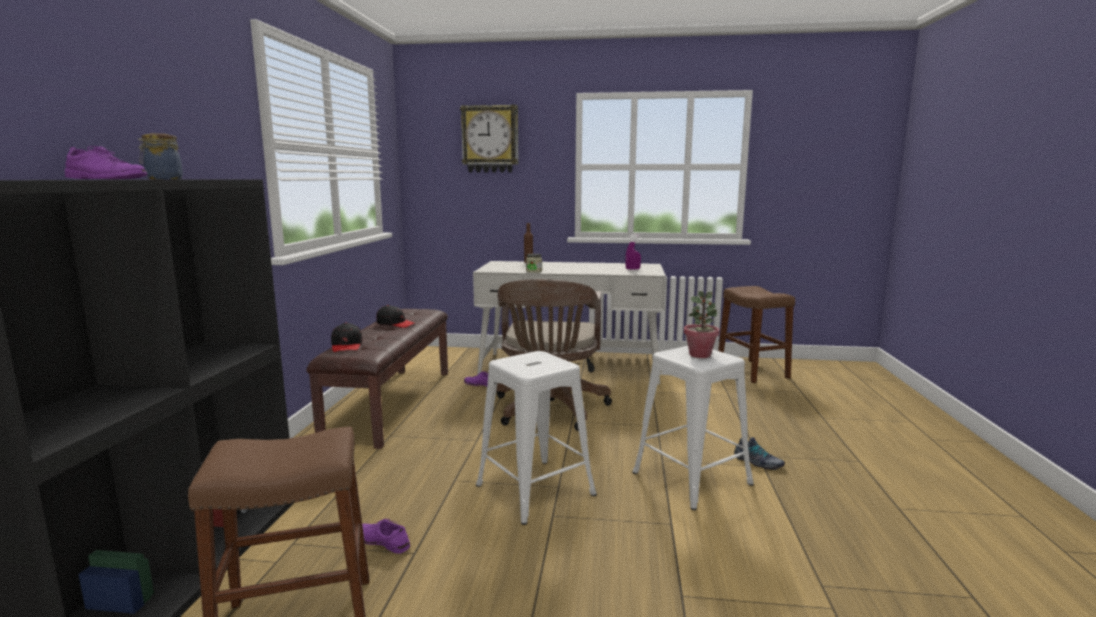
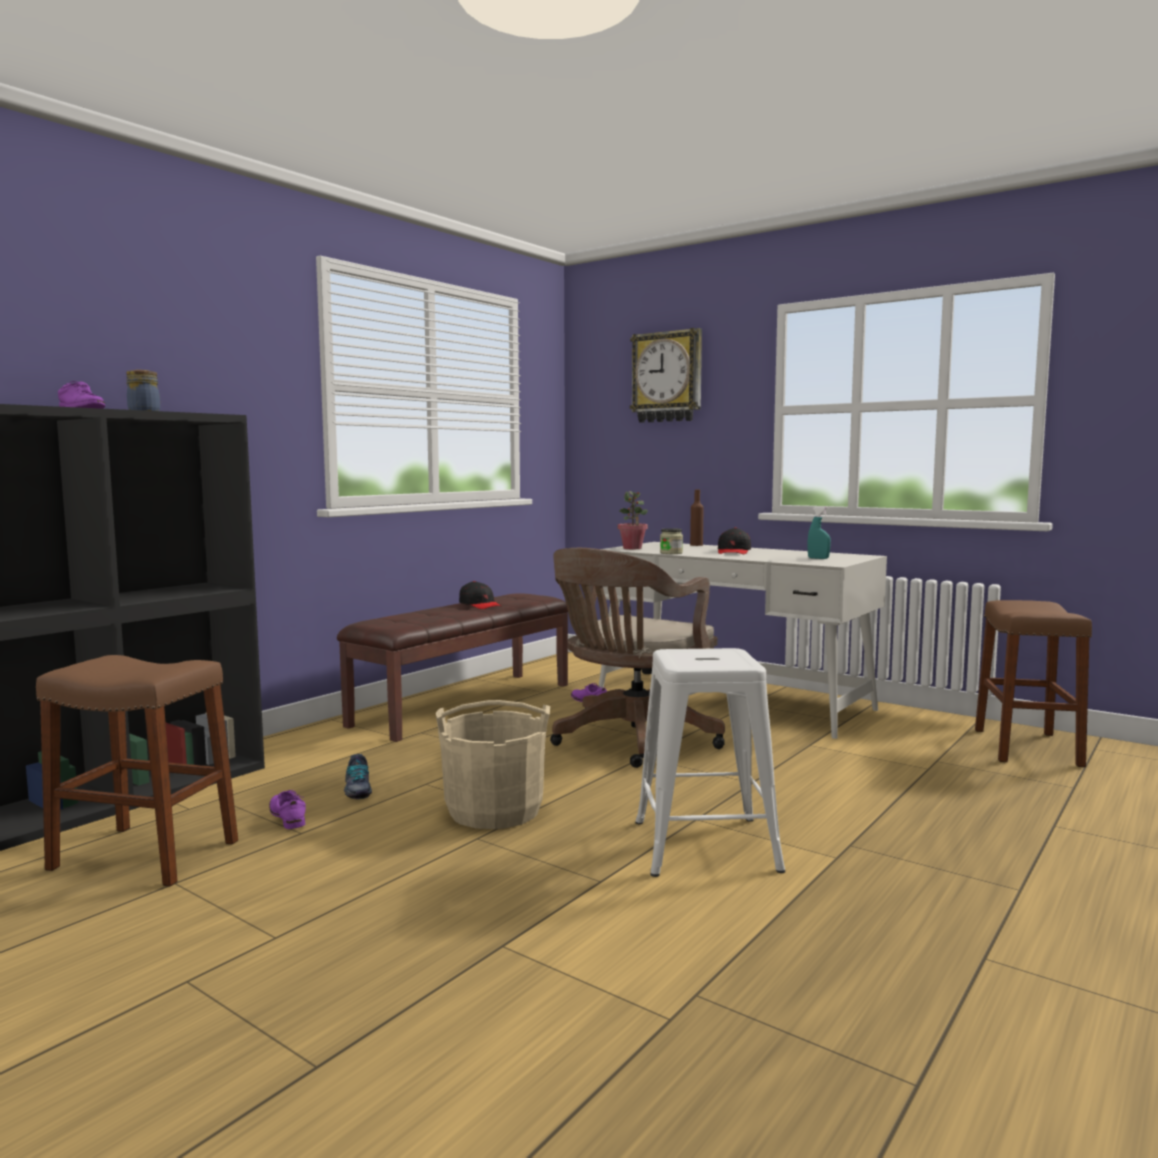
camera: 30 degrees right, 5 degrees down
(347, 345) = (392, 617): black cap -> black cap (734, 552)
(534, 489) = (494, 811): white stool -> beige bucket
(632, 269) = (818, 558): purple spray bottle -> turquoise spray bottle
(700, 355) = (712, 657): potted plant -> potted plant (632, 548)
(758, 462) = (835, 852): shoe -> shoe (357, 789)

